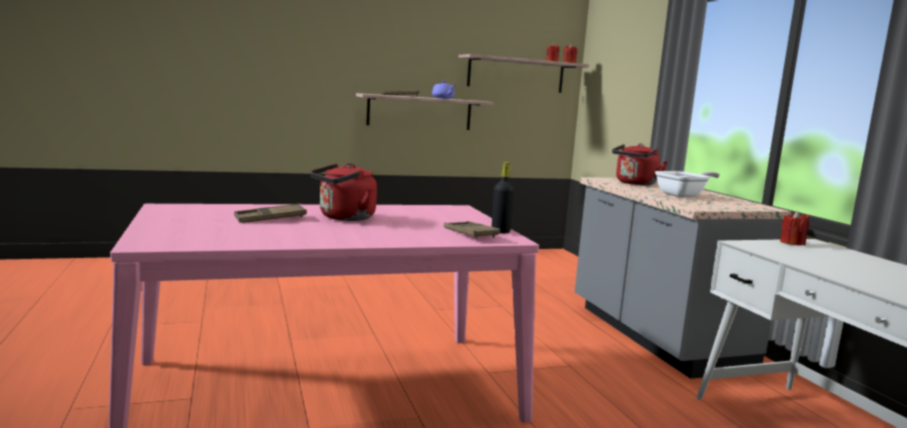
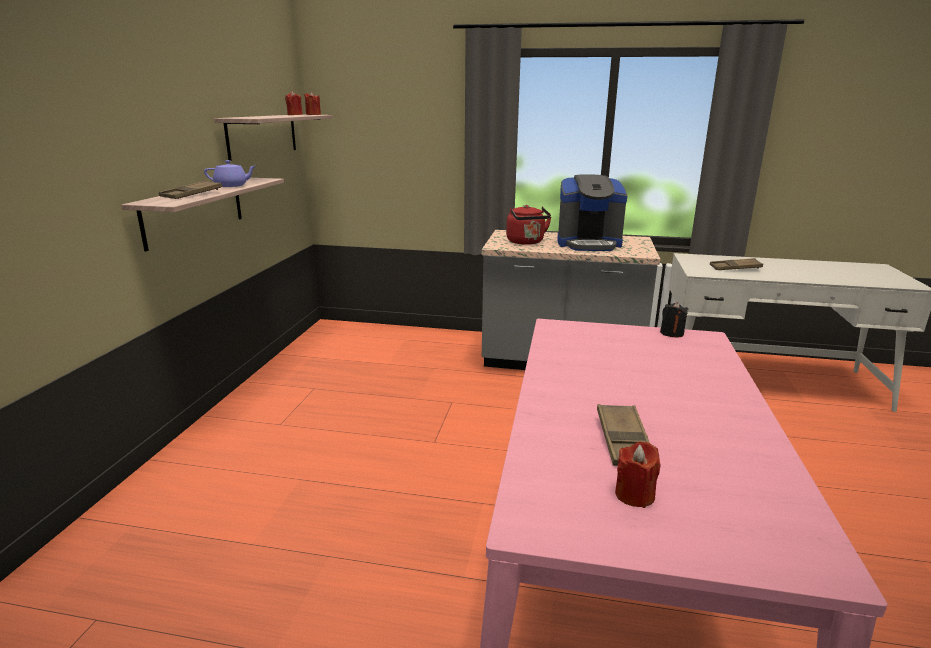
camera: 60 degrees left, 10 degrees up
(344, 218) = (614, 393): red kettle -> none
(470, 234) = (689, 348): brown tray -> brown tray (735, 268)
(500, 231) = (672, 333): black bottle -> black candle
(684, 195) = (588, 244): frying pan -> coffee machine
(792, 243) = (692, 261): red candle -> red candle (634, 495)

